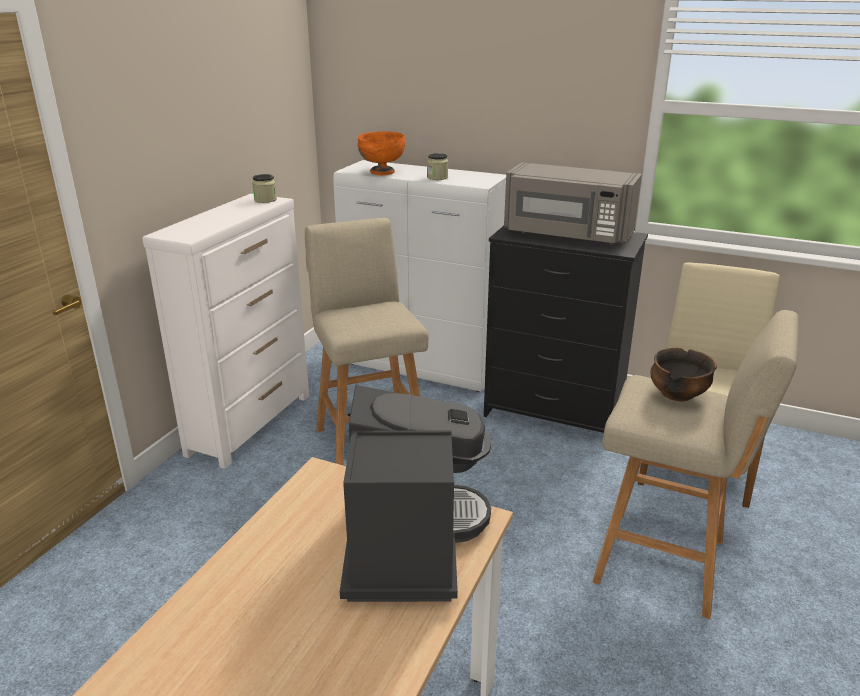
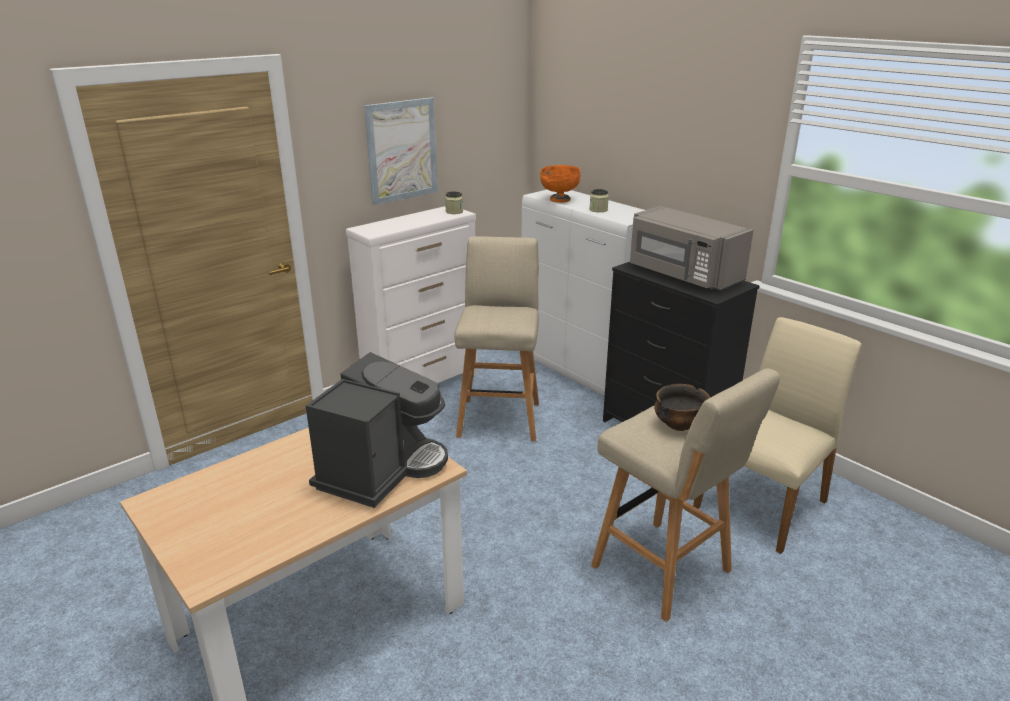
camera: 25 degrees right, 0 degrees up
(191, 126) = (401, 150): none -> picture

